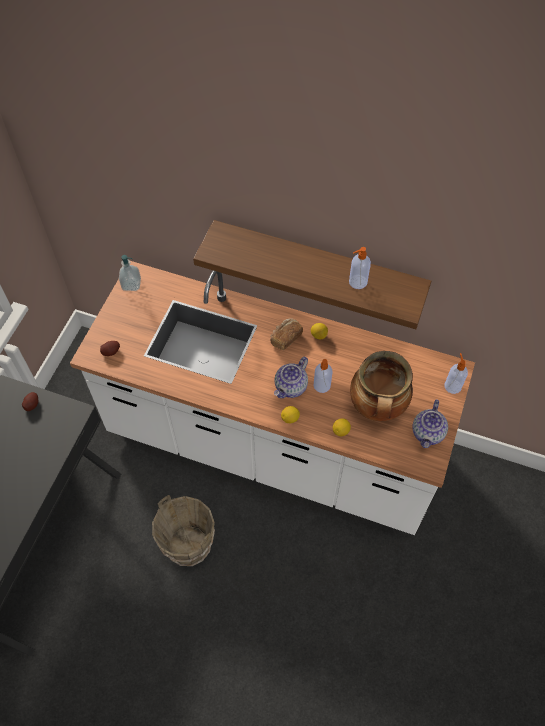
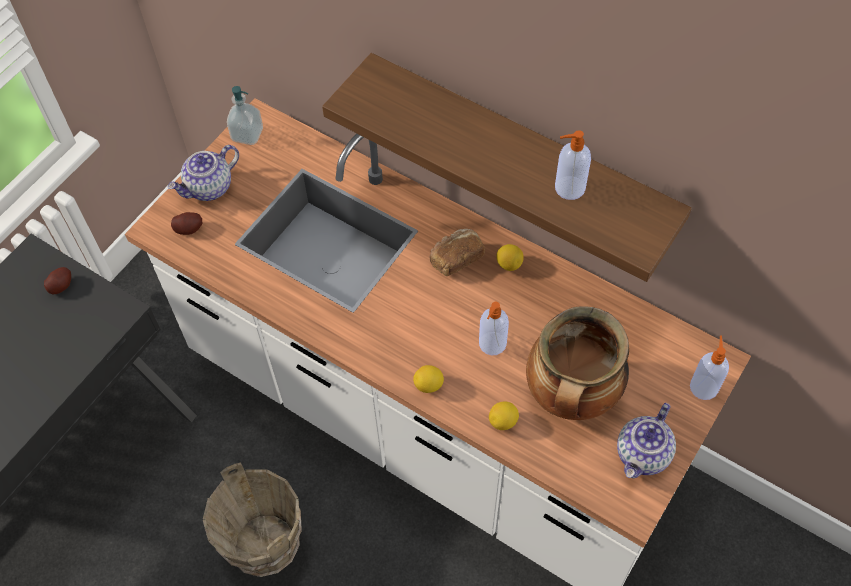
camera: 15 degrees right, 0 degrees up
(291, 387) = (443, 336): teapot -> teapot (209, 188)

